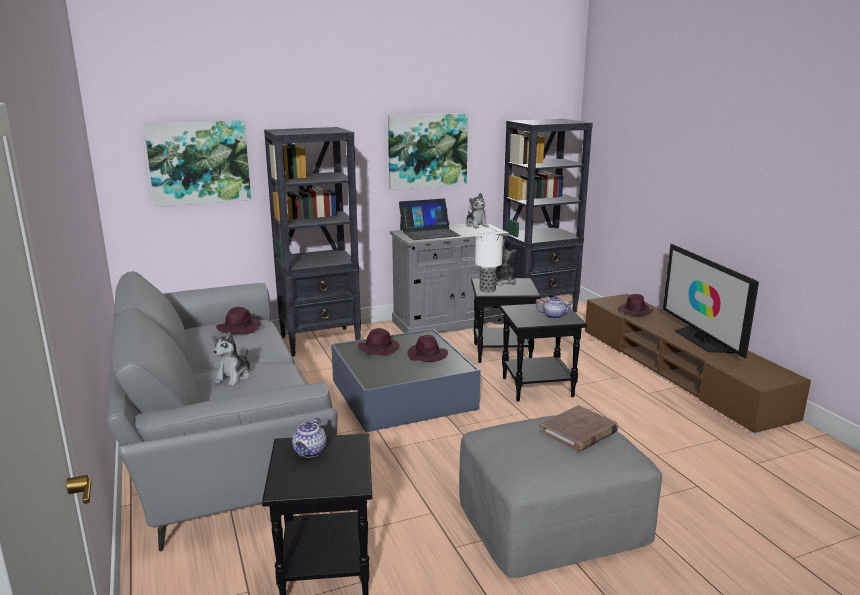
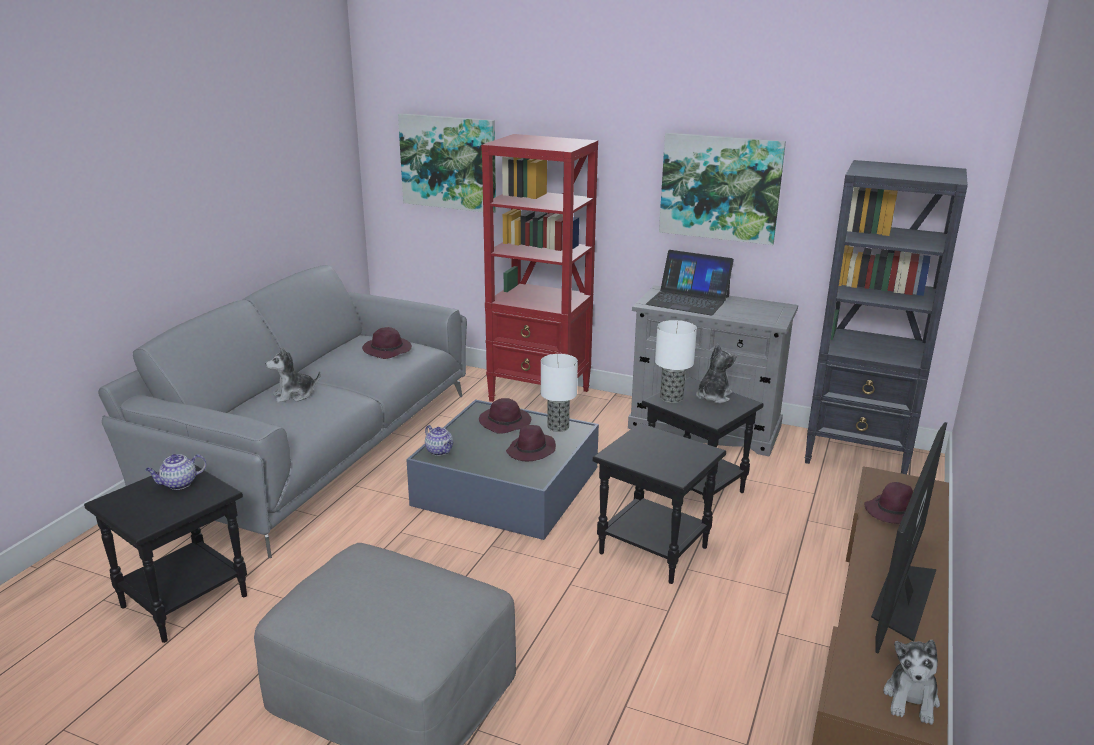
camera: 45 degrees right, 5 degrees up
(321, 341) = (540, 396): black bookcase -> red bookcase
(414, 339) = (557, 427): none -> table lamp
(476, 225) = (771, 307): plush toy -> plush toy (911, 699)
(554, 316) = (667, 462): teapot -> teapot (440, 451)
(579, 432) = (411, 600): brown book -> none

